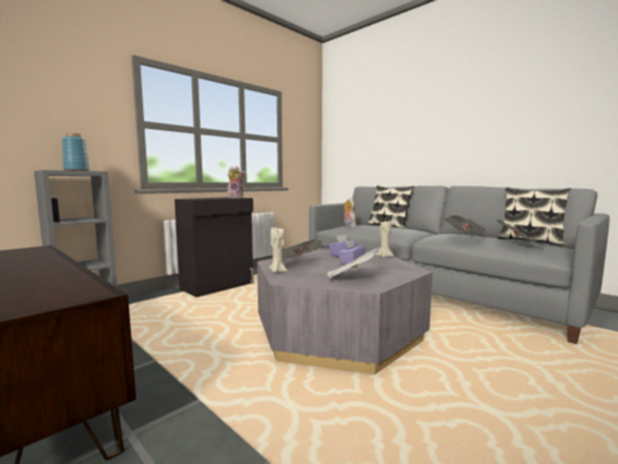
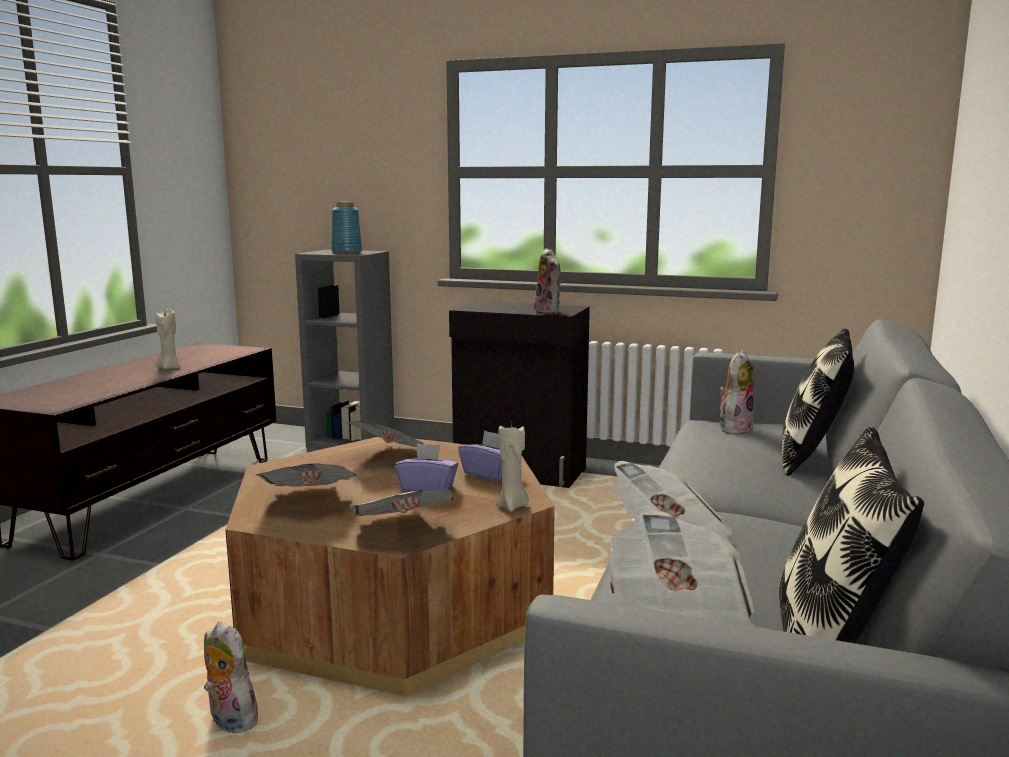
camera: 65 degrees right, 5 degrees up
(277, 271) = (321, 456): beige candle -> beige candle (169, 368)
(338, 332) = (394, 607): grey coffee table -> brown coffee table
(402, 269) = (403, 530): none -> newspaper
(434, 385) = (229, 721): none -> plush toy

